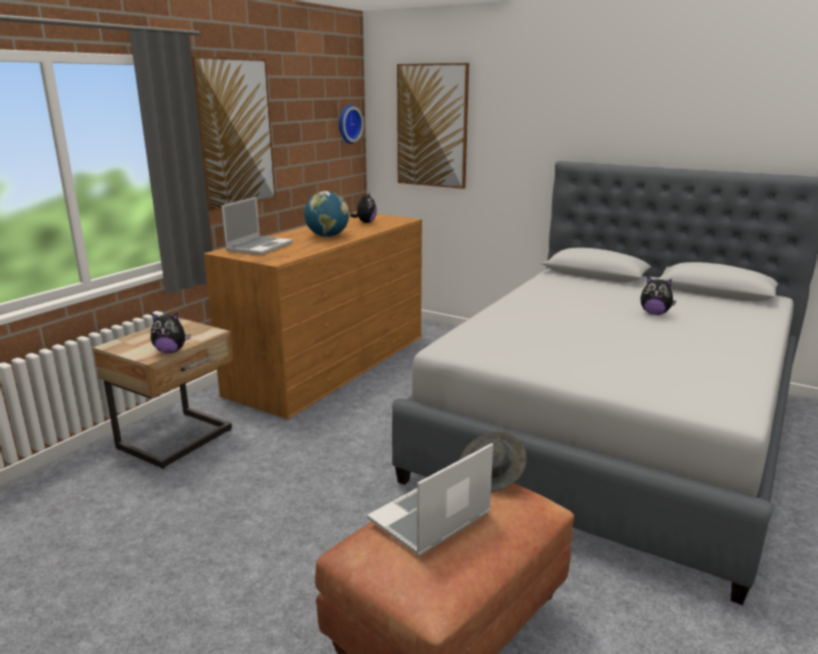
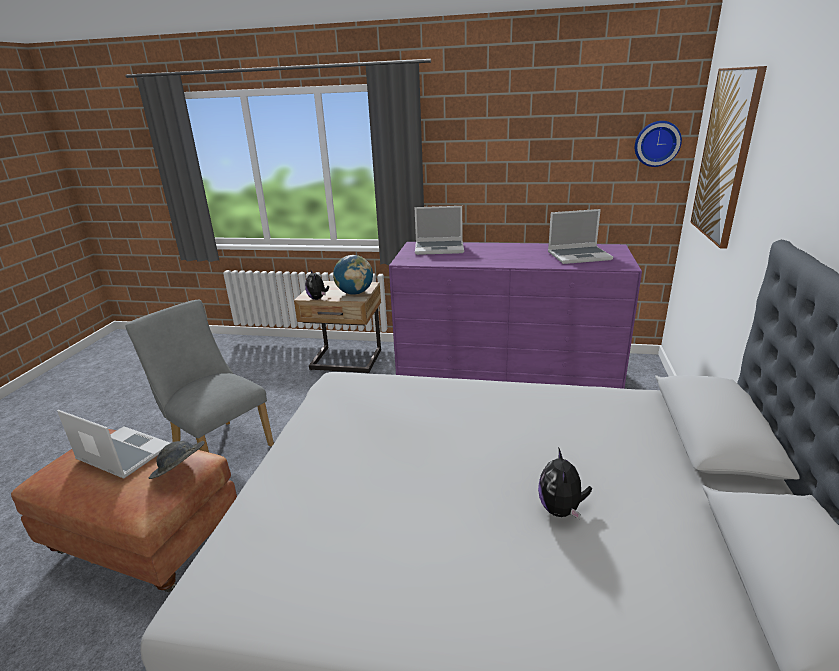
camera: 70 degrees right, 5 degrees up
(234, 133) = (477, 147): picture -> none
(280, 564) = (218, 447): none -> grey chair
(327, 236) = (503, 256): globe -> globe (355, 293)
(331, 364) = (506, 375): brown dresser -> purple dresser
(365, 222) = (579, 256): plush toy -> laptop

